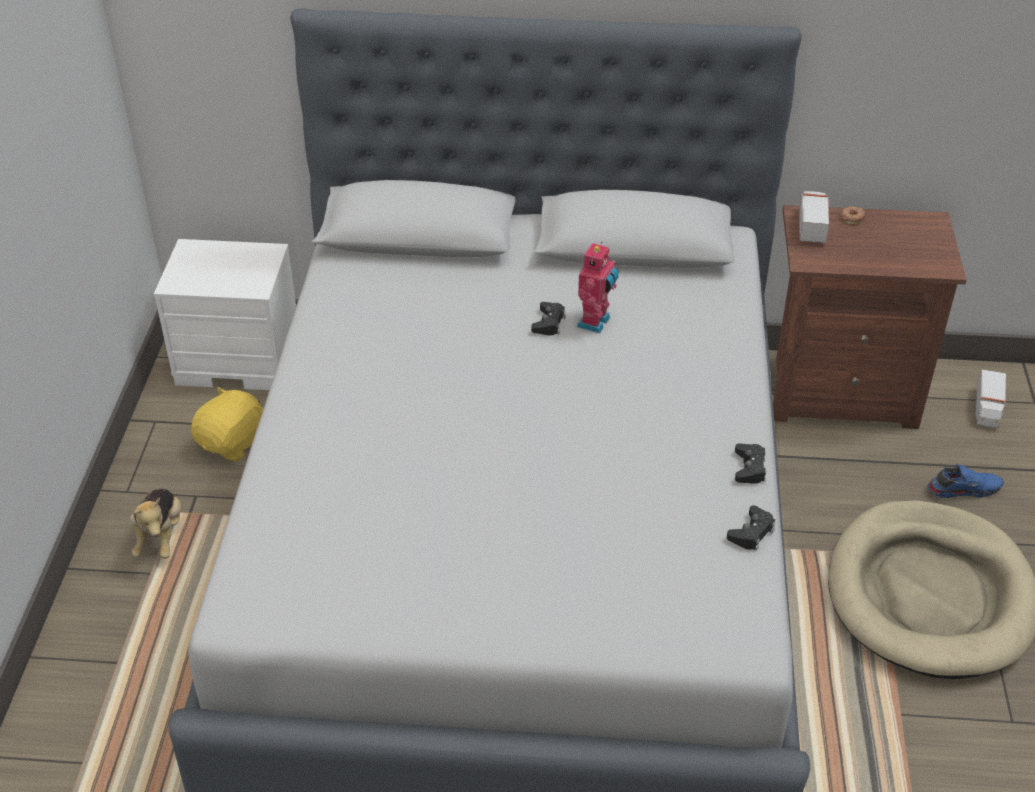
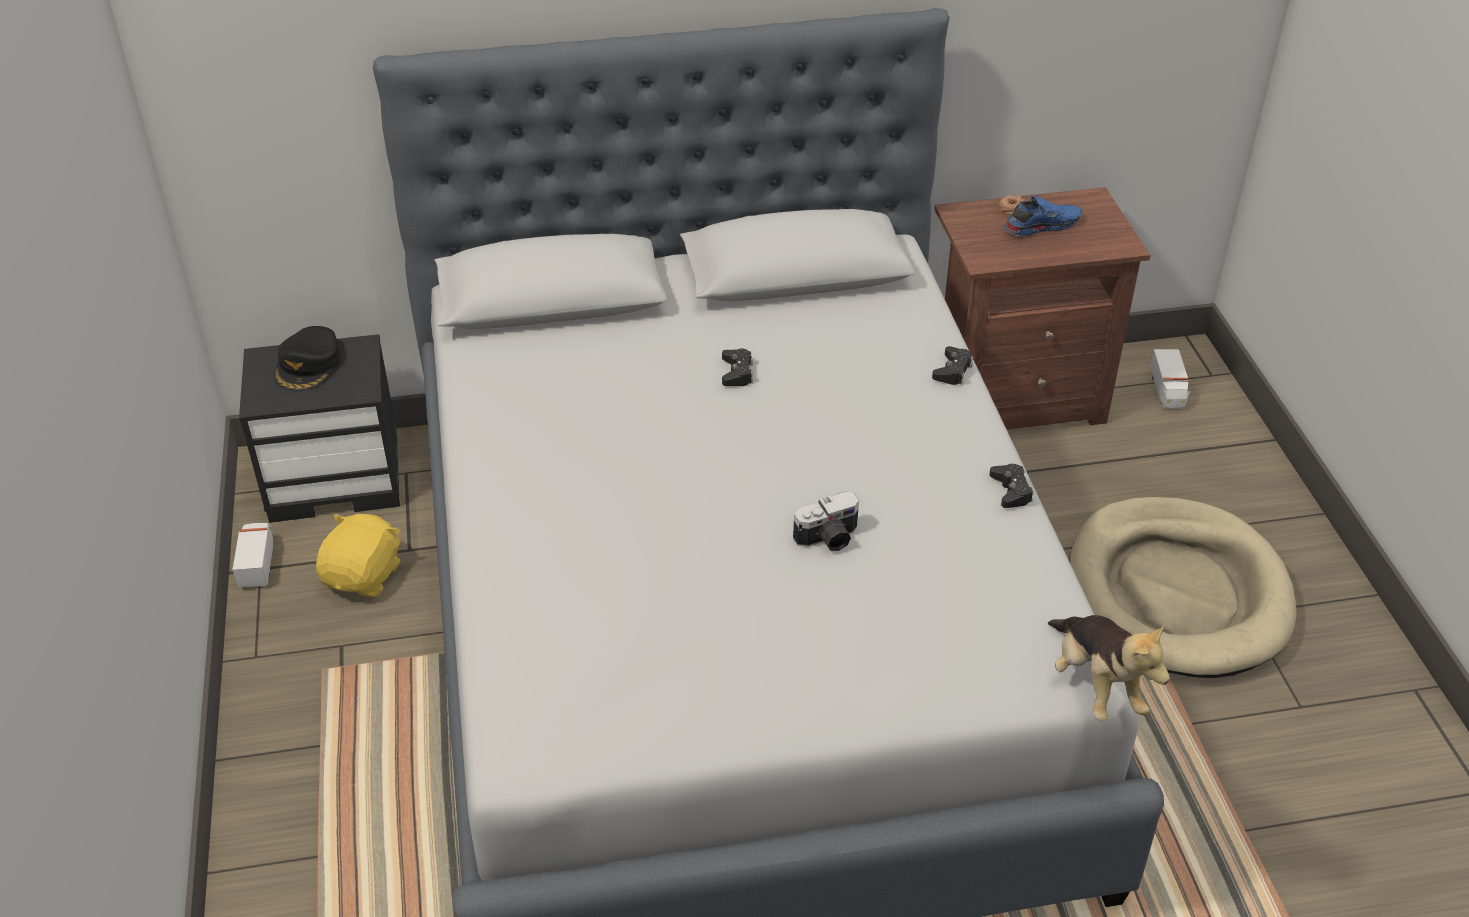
camera: 15 degrees left, 0 degrees up
(161, 536) = (316, 700): plush toy -> plush toy (1095, 685)
(223, 260) = (308, 365): none -> black cap
(240, 358) = (337, 477): white nightstand -> black nightstand
(571, 480) = (829, 539): none -> camera
(595, 322) = (788, 363): toy robot -> none
(751, 533) = (1040, 559): black game controller -> black game controller (953, 371)
(811, 226) = (973, 223): toy truck -> toy truck (257, 563)
(963, 488) = (1172, 477): blue shoe -> blue shoe (1041, 225)

